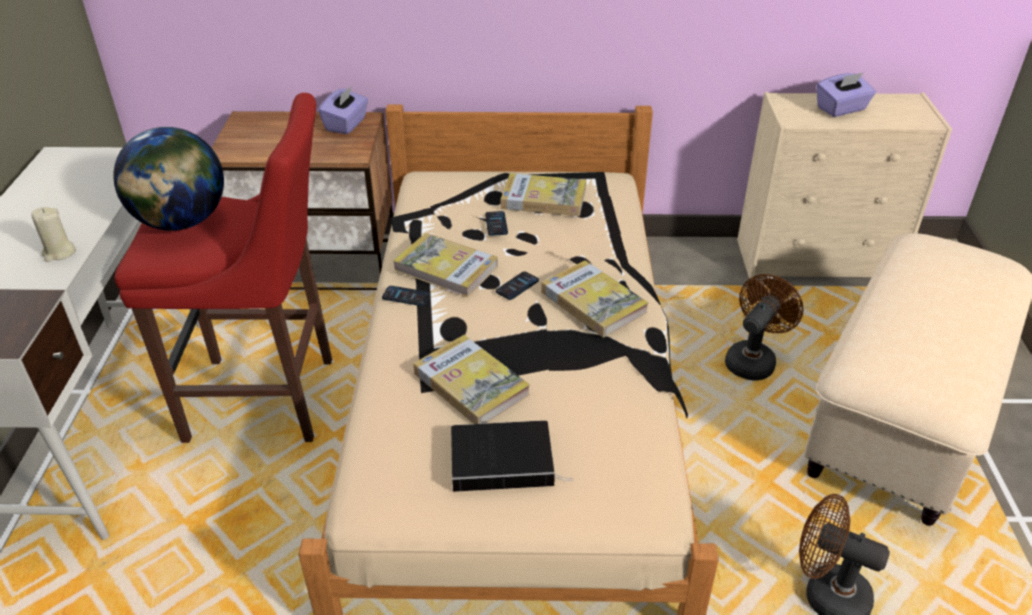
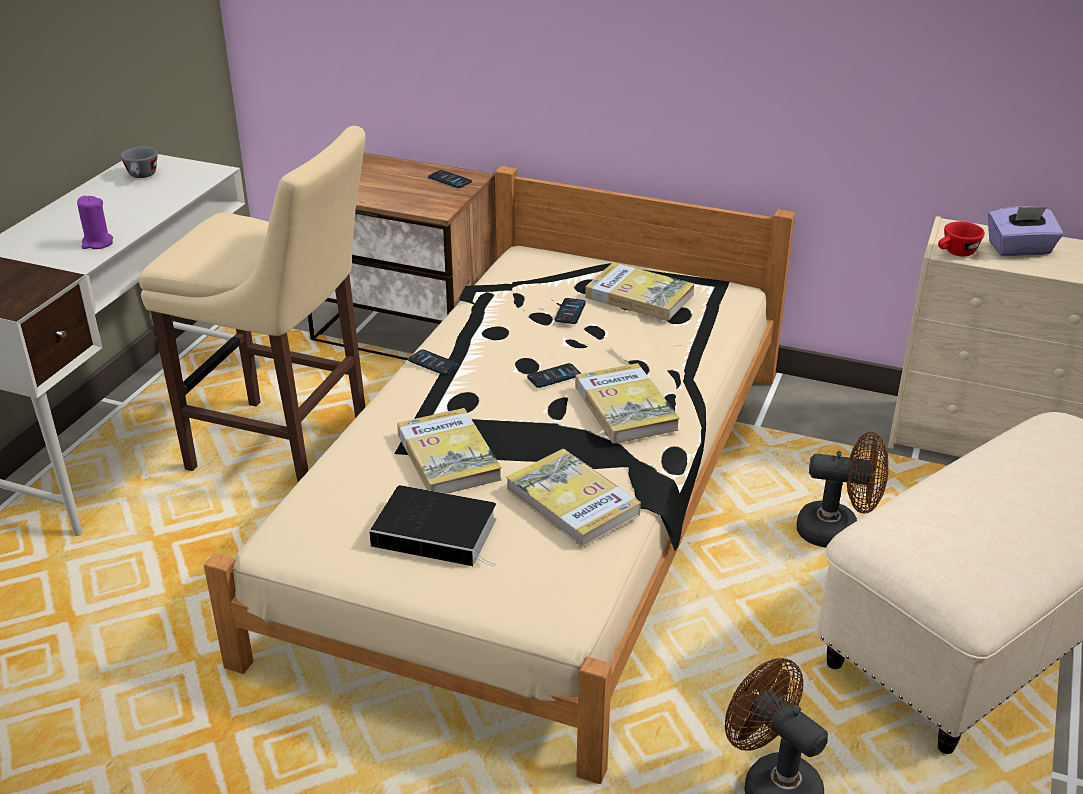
camera: 20 degrees right, 5 degrees down
(59, 253) = (97, 243): beige candle -> purple candle
(65, 173) = (142, 176): none -> grey cup
(181, 222) = (220, 238): globe -> none
(269, 400) = (287, 451): red stool -> beige stool
(346, 124) = (449, 180): purple tissue box -> phone
(446, 268) = (490, 344): book -> book (572, 502)
(753, 359) = (837, 531): brown fan -> brown fan turned 45 degrees clockwise
(800, 120) = (956, 253): none -> red cup

